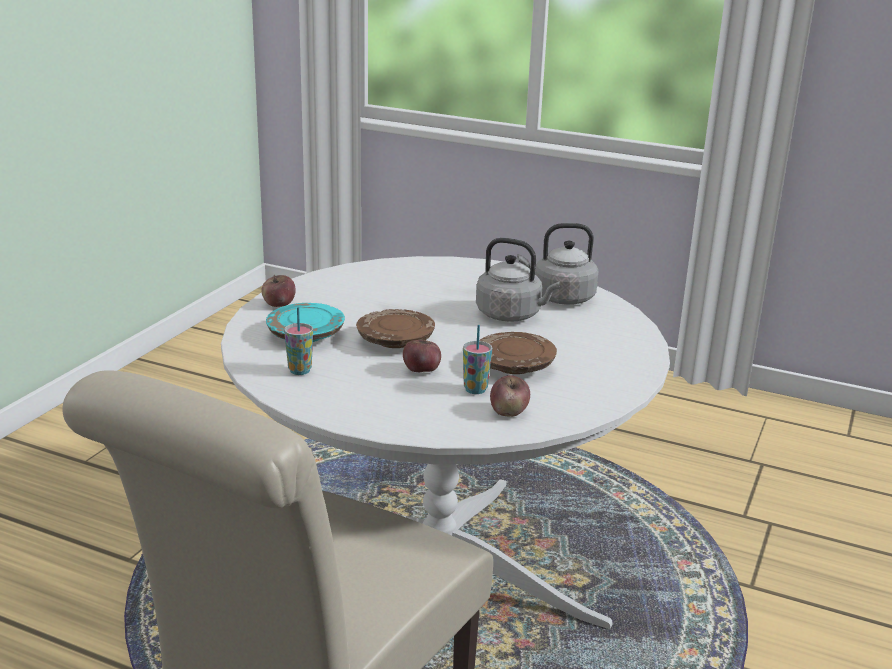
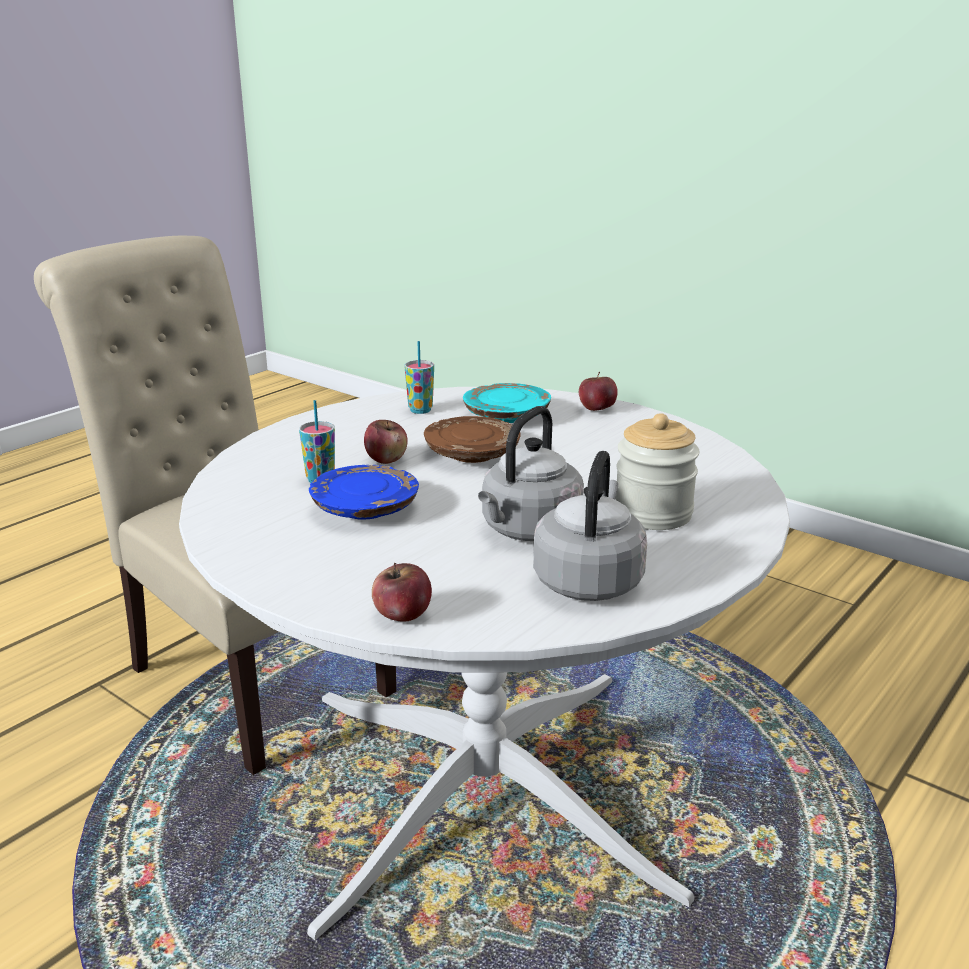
camera: 105 degrees right, 0 degrees up
(466, 285) = (653, 514): none -> jar
(509, 412) = (255, 490): apple -> apple (402, 615)
(514, 366) = (365, 508): brown plate -> blue plate

